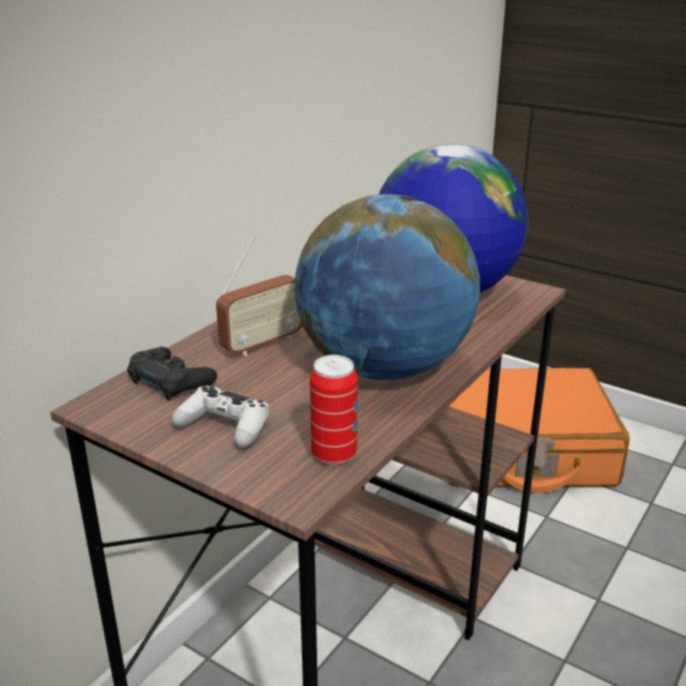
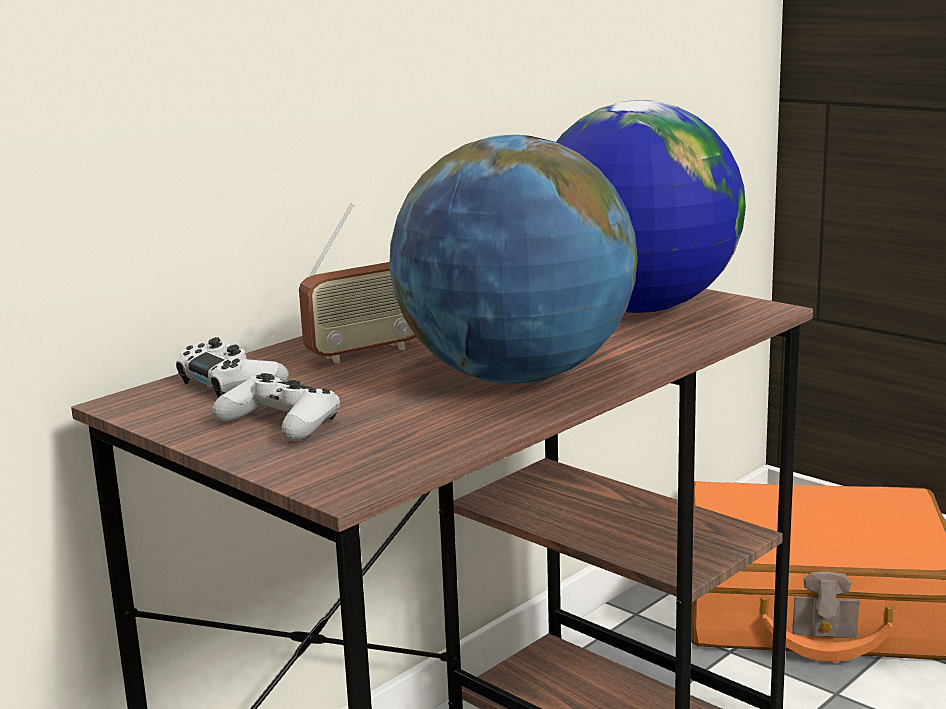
camera: 10 degrees right, 10 degrees down
(171, 381) = (231, 383): black game controller -> white game controller
(334, 455) = (408, 452): can -> none

